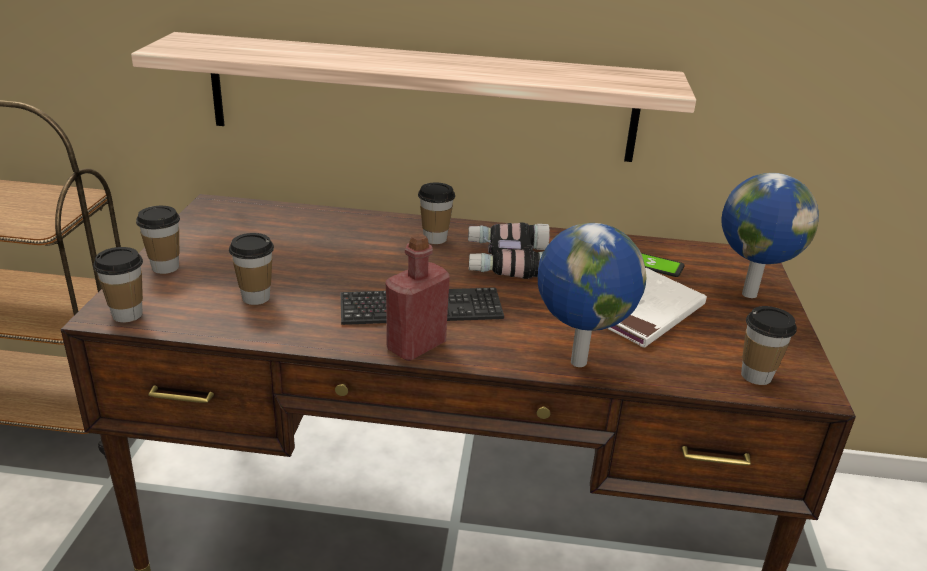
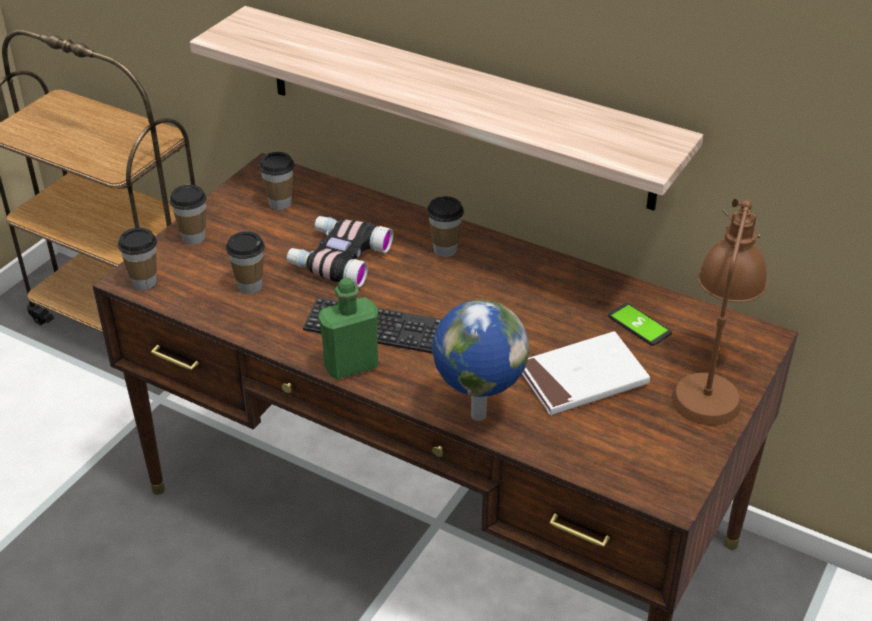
camera: 25 degrees right, 10 degrees up
(416, 346) = (351, 366): red bottle -> green bottle
(507, 261) = (495, 291): binoculars -> binoculars (338, 258)
(747, 293) = (710, 381): globe -> brown table lamp
(756, 376) = (631, 469): cup -> cup (280, 203)

